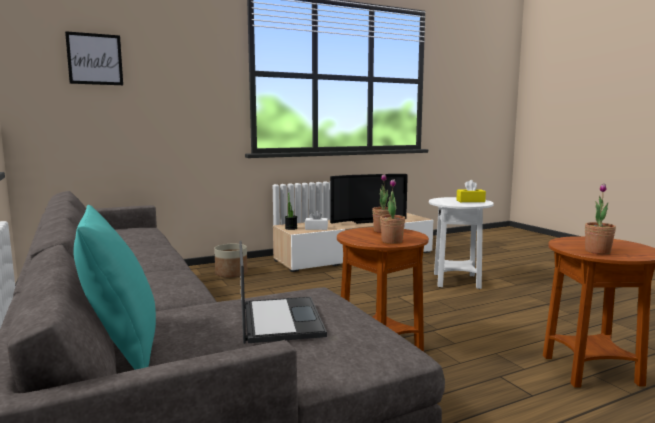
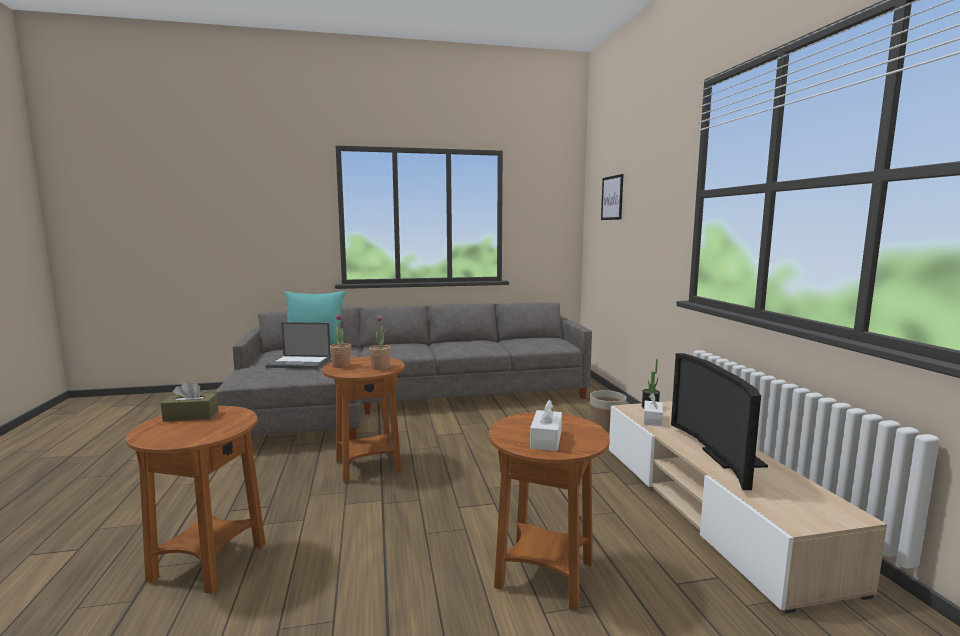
camera: 105 degrees right, 0 degrees up
(456, 281) = (544, 575): white side table -> brown side table
(470, 201) = (546, 440): yellow tissue box -> white tissue box
(597, 251) = (191, 416): potted plant -> brown tissue box

